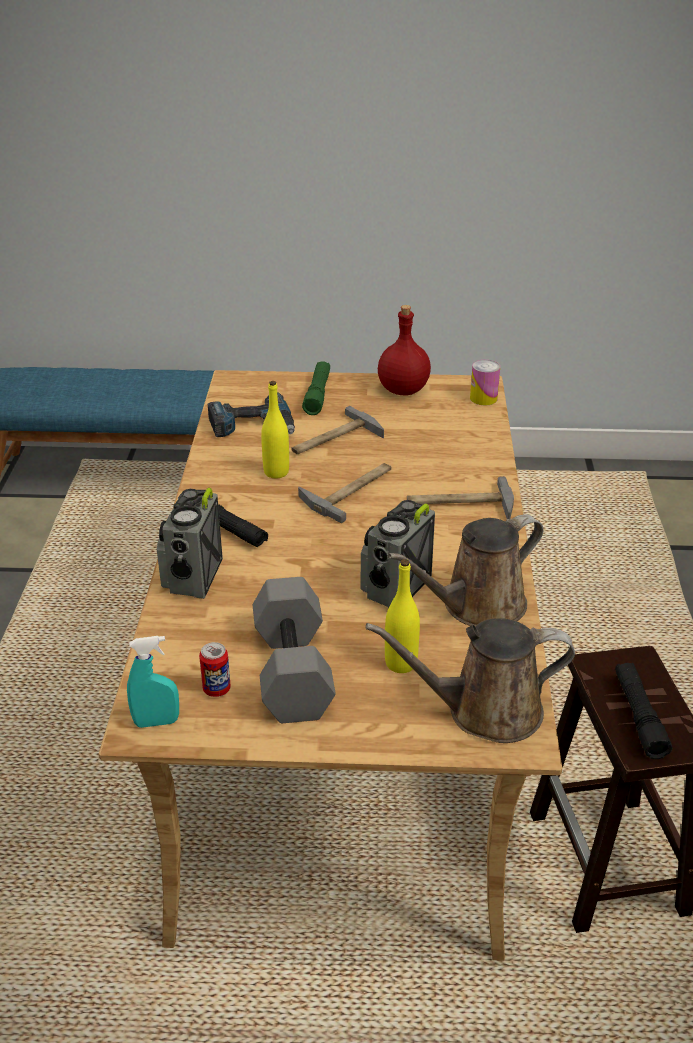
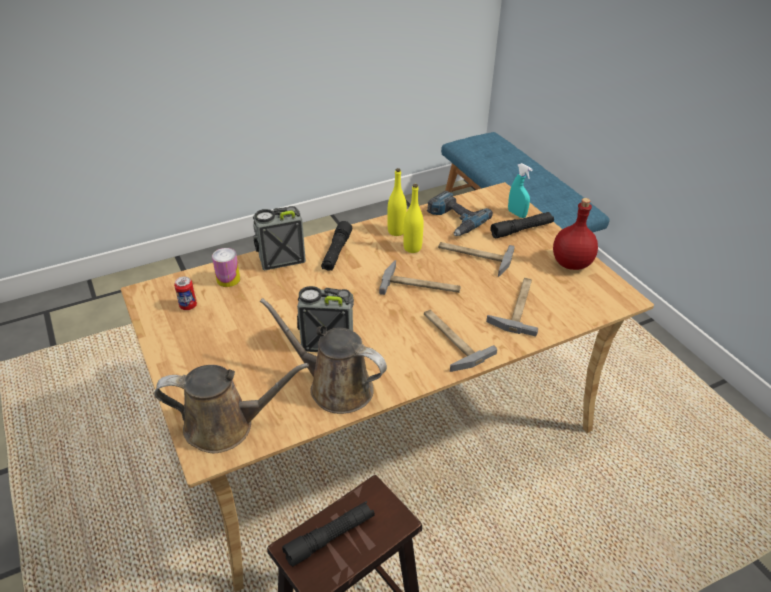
camera: 60 degrees right, 5 degrees up
(156, 722) = (151, 296): turquoise spray bottle -> turquoise spray bottle (517, 214)
(295, 672) = (219, 329): grey dumbbell -> none
(317, 394) = (521, 230): green flashlight -> black flashlight
(401, 663) = (252, 371): yellow bottle -> yellow bottle (396, 231)
(442, 445) = (518, 306): none -> hammer
(483, 398) = (606, 305): can -> can (228, 279)
(484, 711) = (226, 425): brown watering can -> brown watering can turned 120 degrees clockwise

